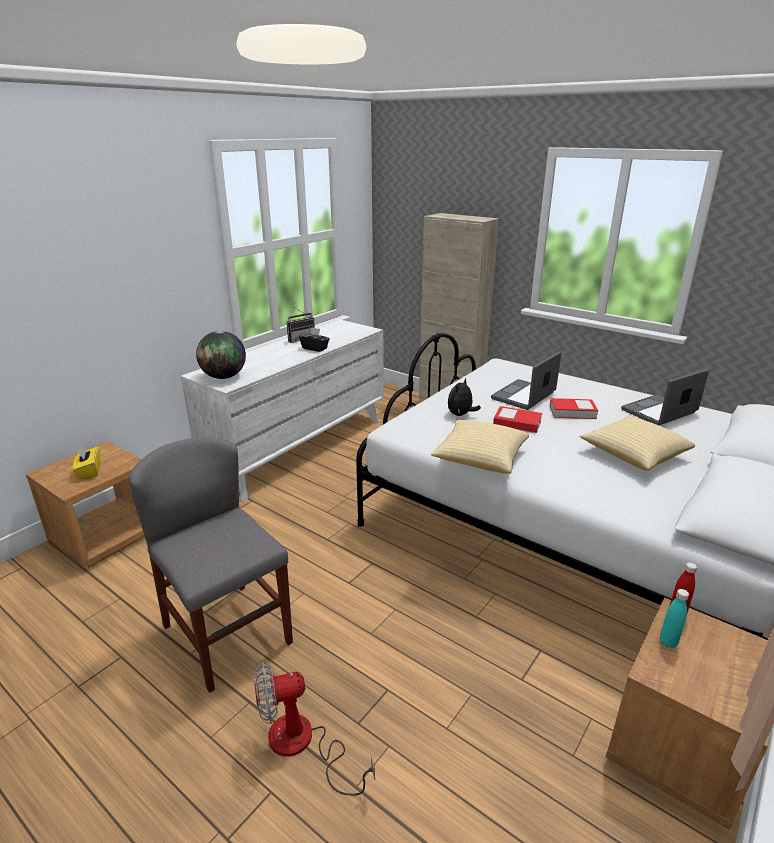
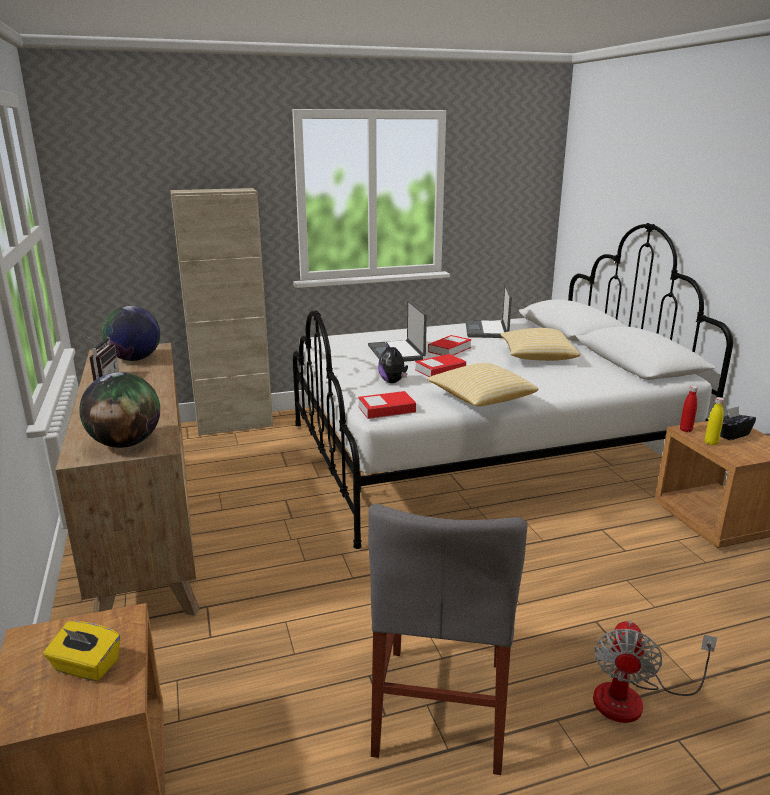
camera: 55 degrees left, 5 degrees down
(227, 634) = (441, 706): grey chair -> grey chair turned 75 degrees counterclockwise
(300, 447) = (147, 532): white dresser -> brown dresser
(315, 348) = (149, 380): black tissue box -> black tissue box (730, 434)
(341, 333) = (135, 359): none -> globe
(403, 430) = (386, 410): none -> book
(668, 642) = (711, 443): turquoise bottle -> yellow bottle

